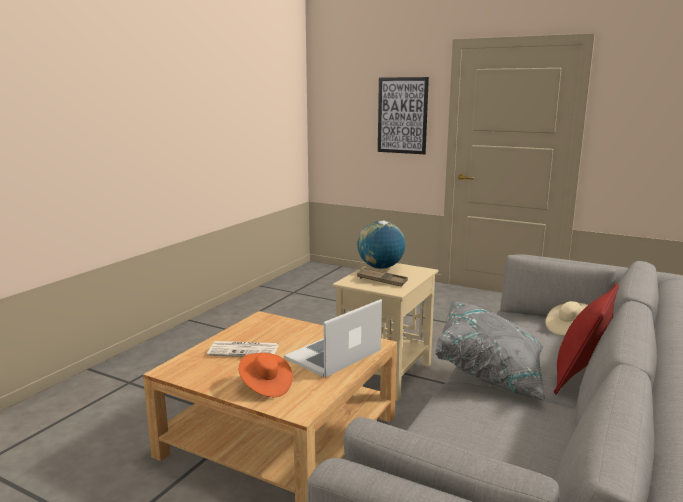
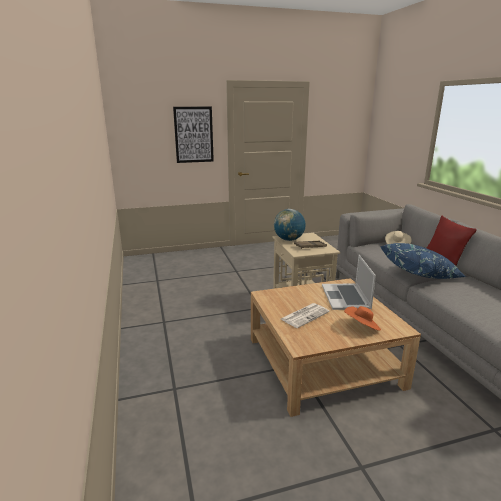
camera: 45 degrees left, 5 degrees up
(491, 372) = (420, 274): grey pillow -> blue pillow

